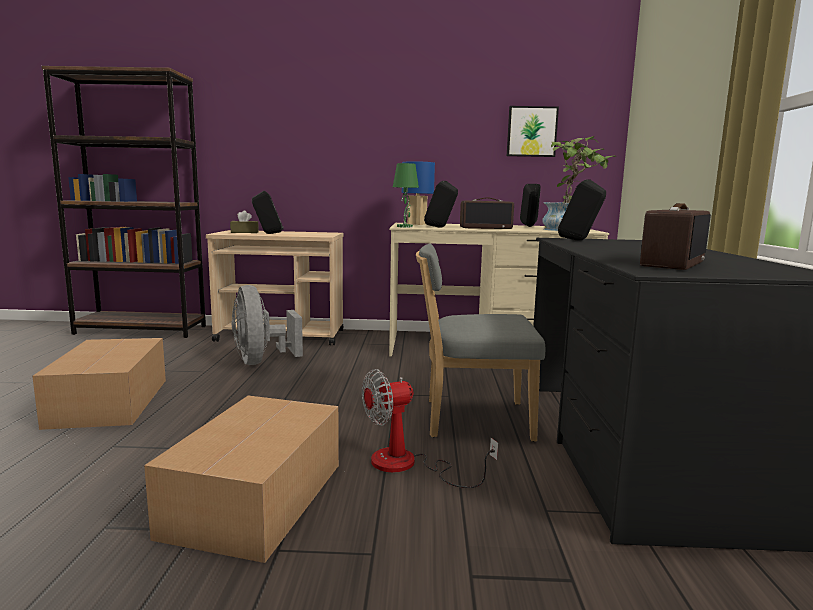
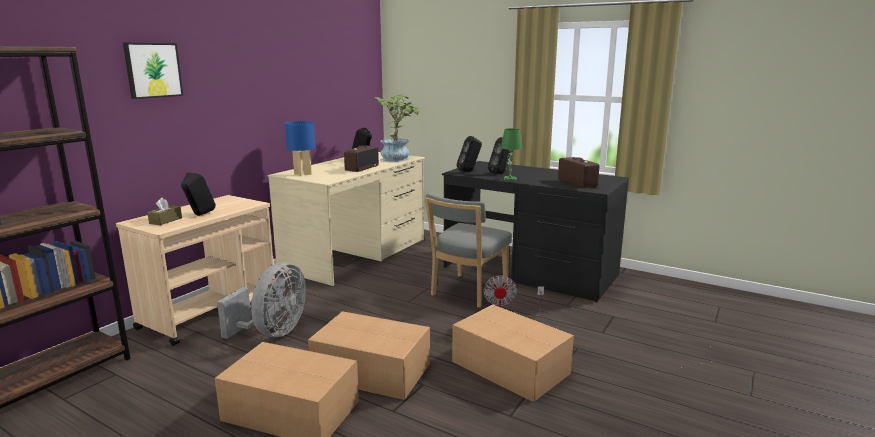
camera: 60 degrees left, 5 degrees up
(204, 414) = (370, 370): none -> cardboard box
(261, 361) = (273, 332): grey fan -> grey fan turned 75 degrees counterclockwise
(404, 227) = (326, 180): green table lamp -> green table lamp (509, 179)
(441, 227) = (343, 174): black speaker -> black speaker (501, 173)
(531, 132) = (338, 85): picture -> picture (152, 70)

